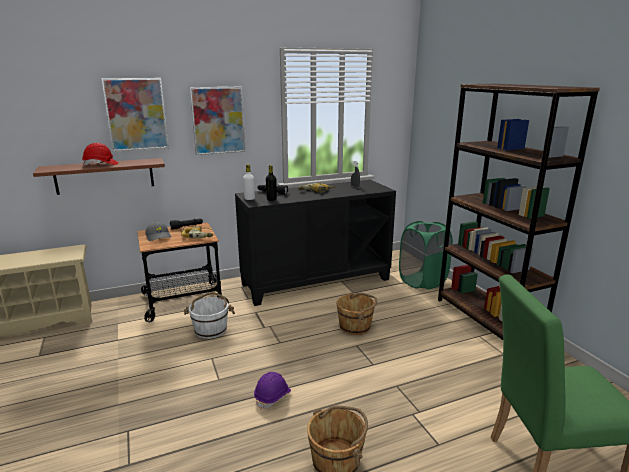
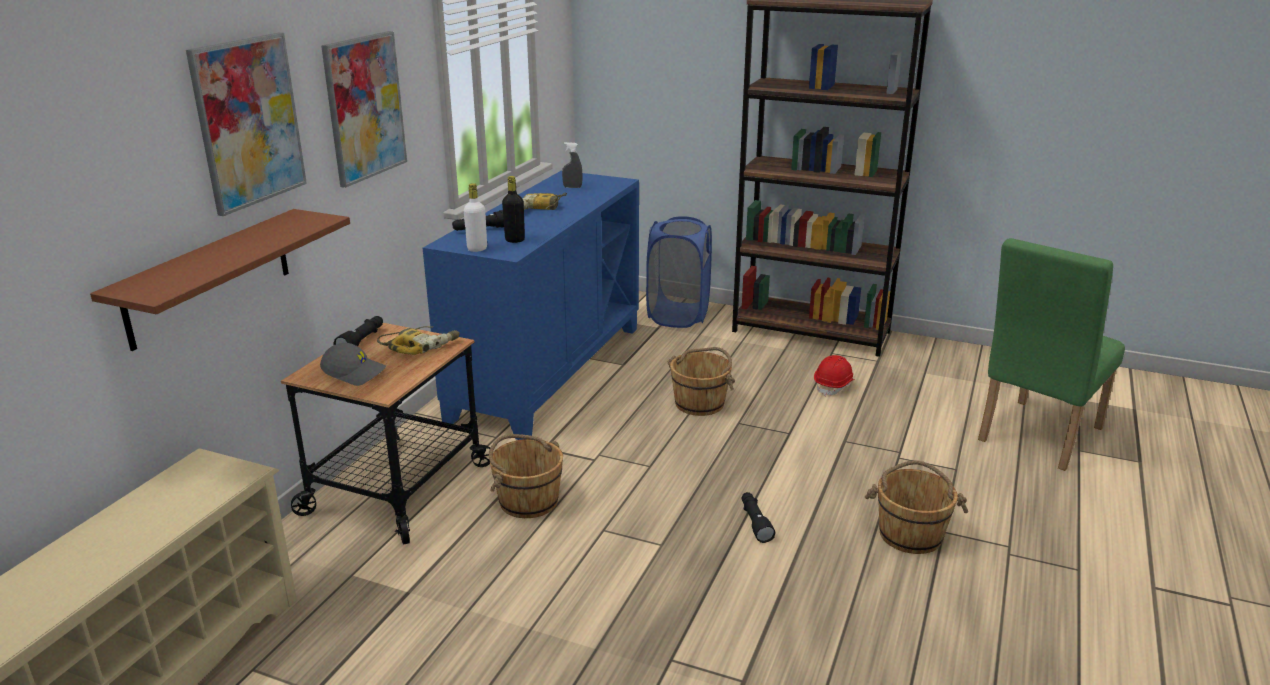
camera: 45 degrees left, 5 degrees up
(100, 165) = (232, 251): red hard hat -> red hard hat (834, 386)
(211, 329) = (528, 500): white bucket -> brown bucket
(273, 396) = (755, 522): purple hard hat -> black flashlight
(316, 281) = (547, 371): black cabinet -> blue cabinet
(422, 281) = (678, 315): green laundry basket -> blue laundry basket

